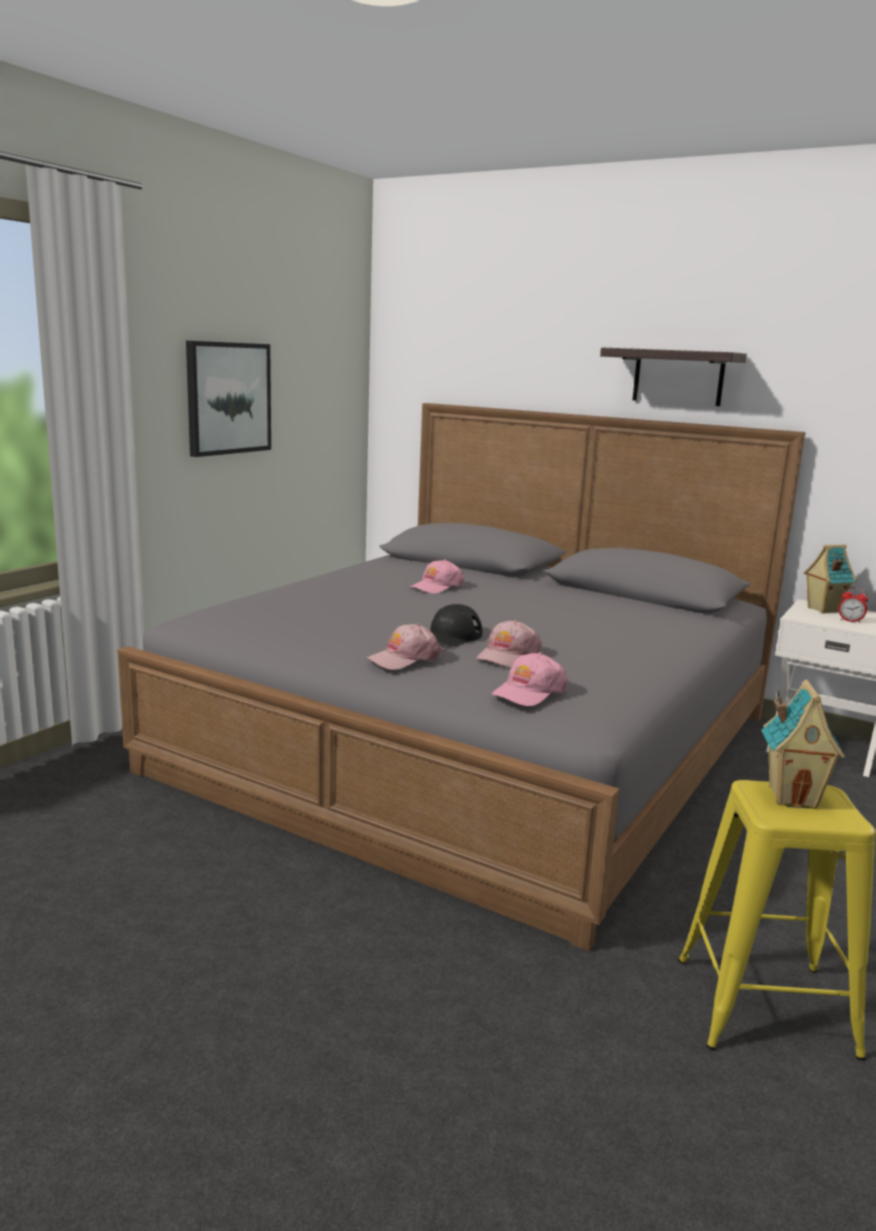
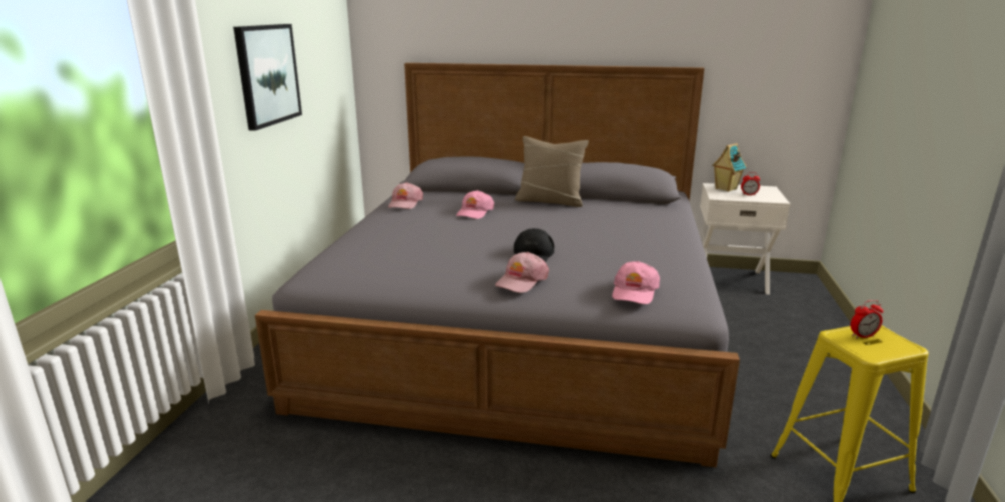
camera: 20 degrees left, 5 degrees up
(507, 655) = (588, 263): pink cap -> pink cap (405, 203)
(546, 589) = (550, 201): none -> beige pillow
(678, 377) = (610, 32): shelf -> none
(793, 796) = (863, 336): toy house -> alarm clock

